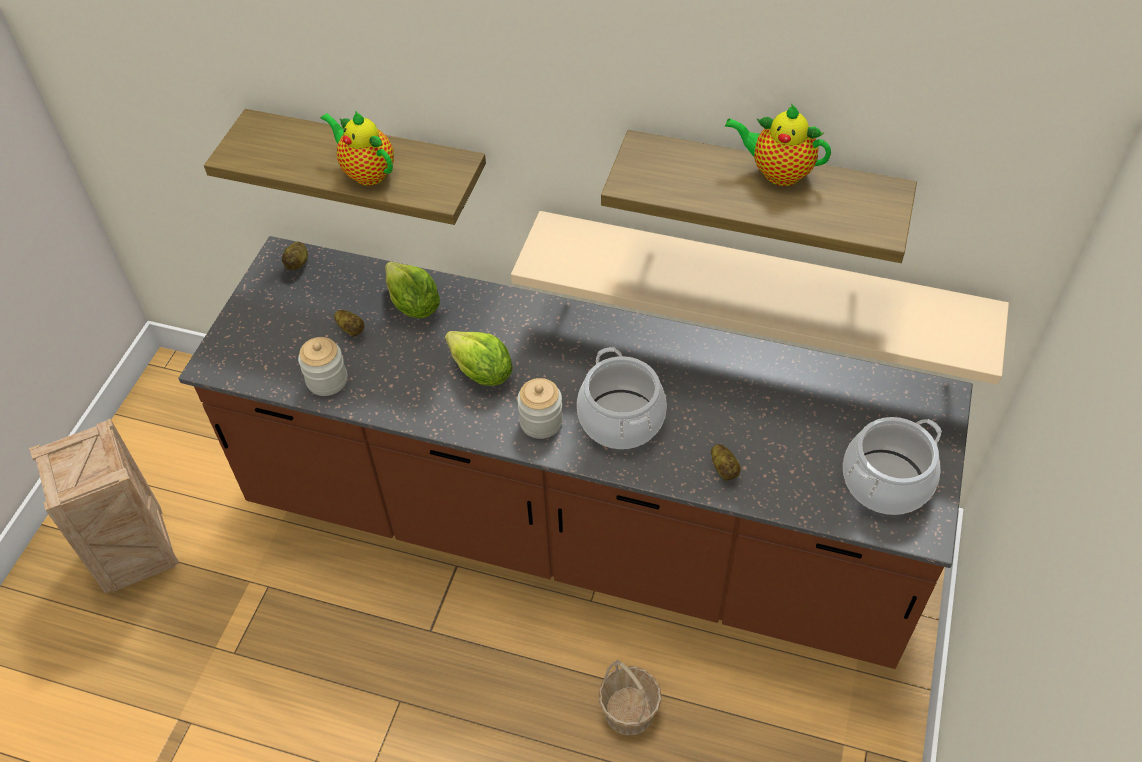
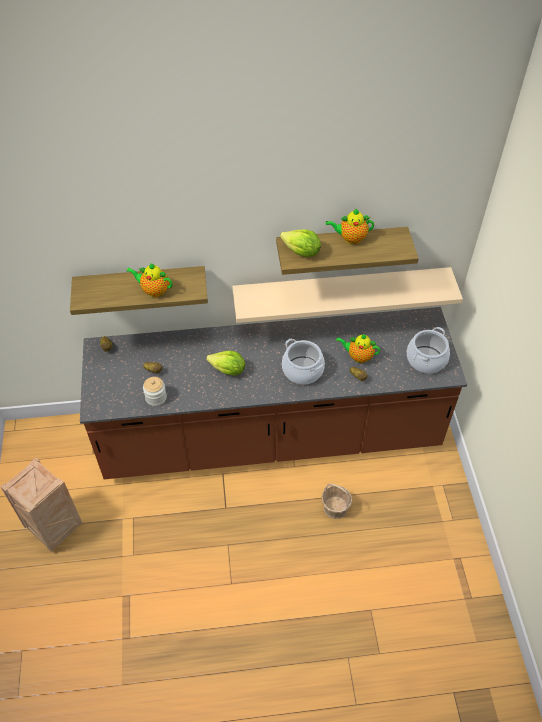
camera: 25 degrees left, 0 degrees up
(413, 306) = (177, 350): lettuce -> lettuce (301, 252)
(541, 422) = (267, 383): jar -> none
(746, 428) = (358, 356): none -> teapot

